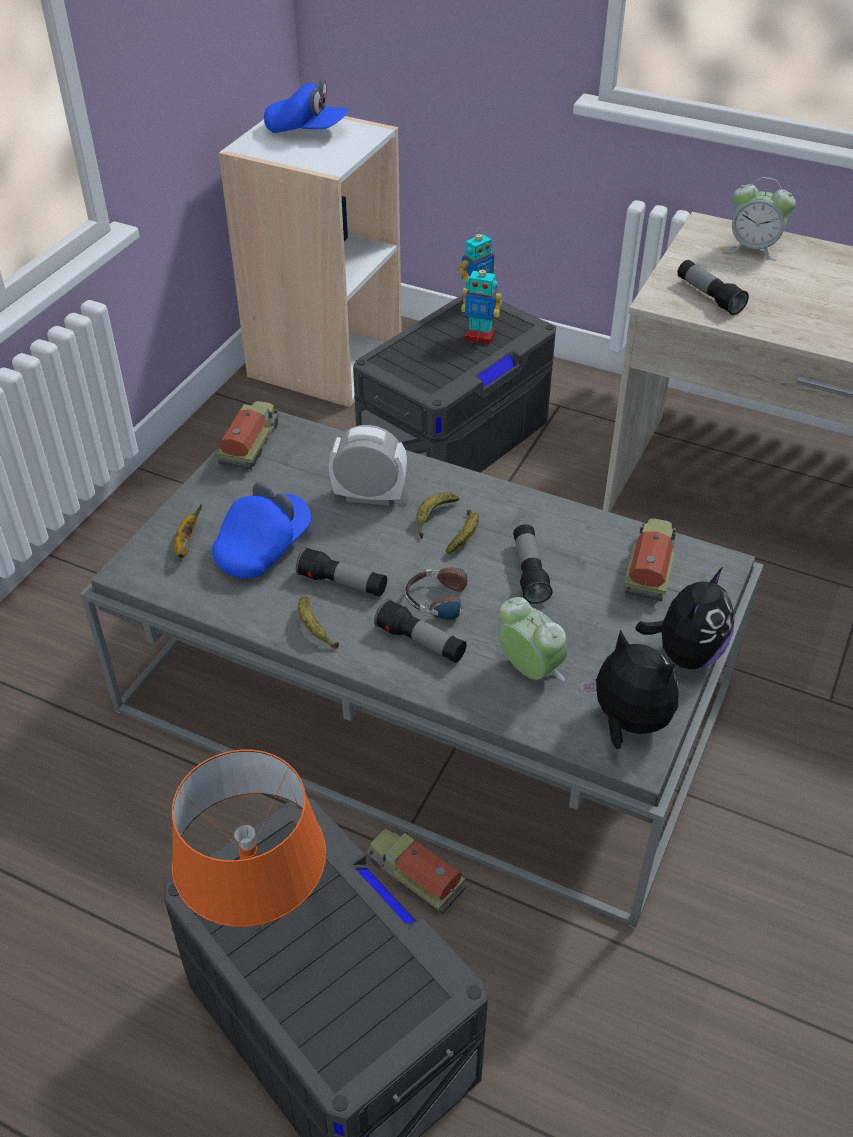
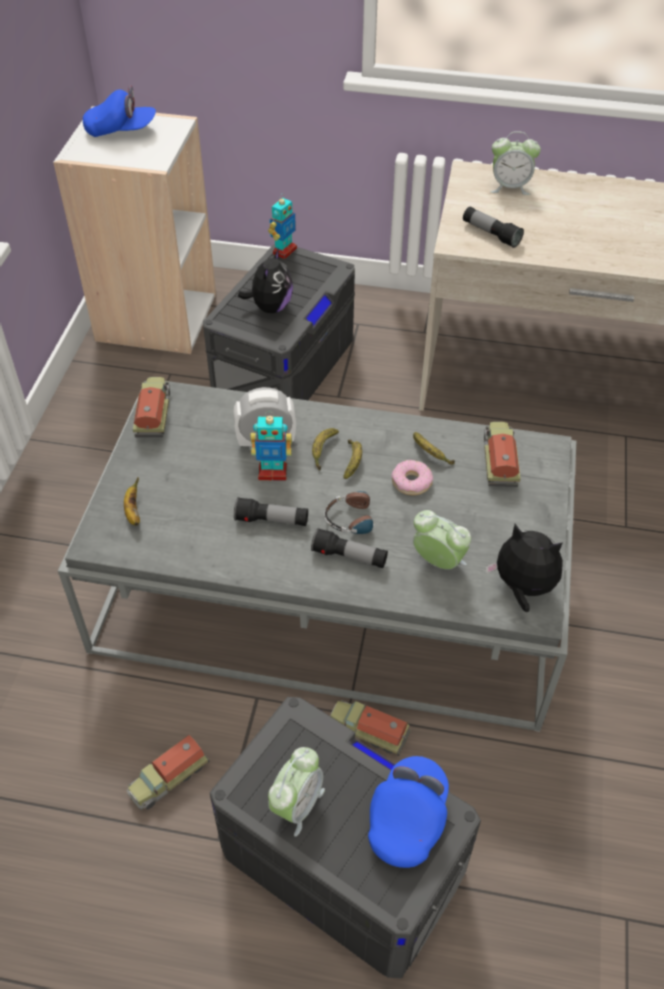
camera: 15 degrees left, 5 degrees up
(156, 874) = (168, 778): none -> toy truck
(262, 924) = (297, 805): orange table lamp -> alarm clock
(264, 548) = (198, 503): blue cap -> blue cap (408, 818)
(314, 628) = (263, 562): banana -> banana (430, 453)
(479, 337) = (296, 283): toy robot -> toy robot (272, 472)
(529, 572) = (411, 482): flashlight -> donut
(685, 653) = (546, 524): plush toy -> plush toy (270, 307)

